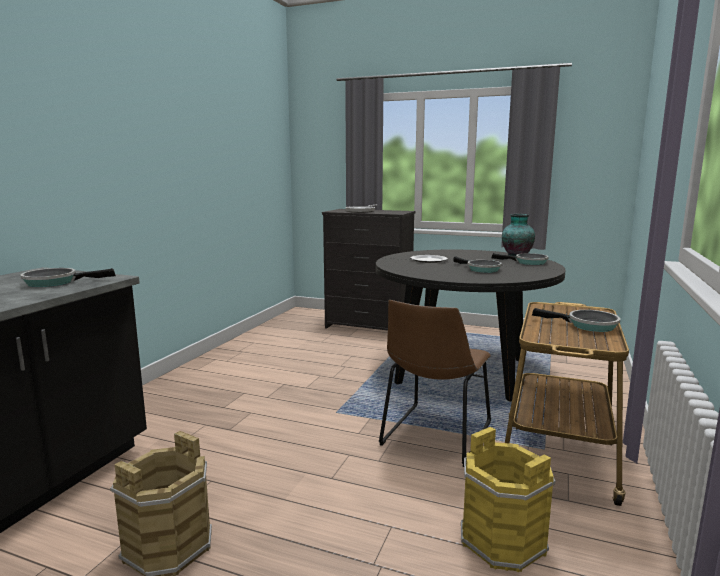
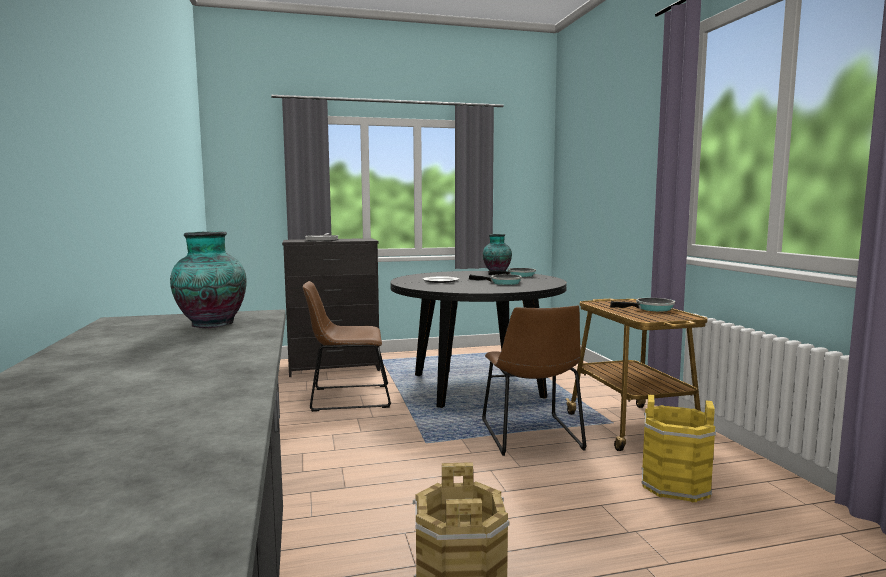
camera: 35 degrees left, 5 degrees down
(55, 282) = (210, 324): frying pan -> vase
(338, 356) = (346, 398): none -> brown chair

